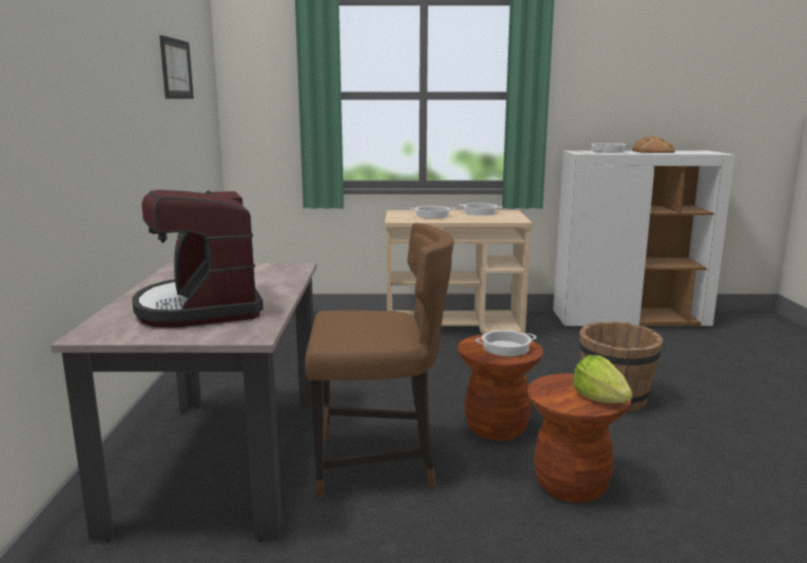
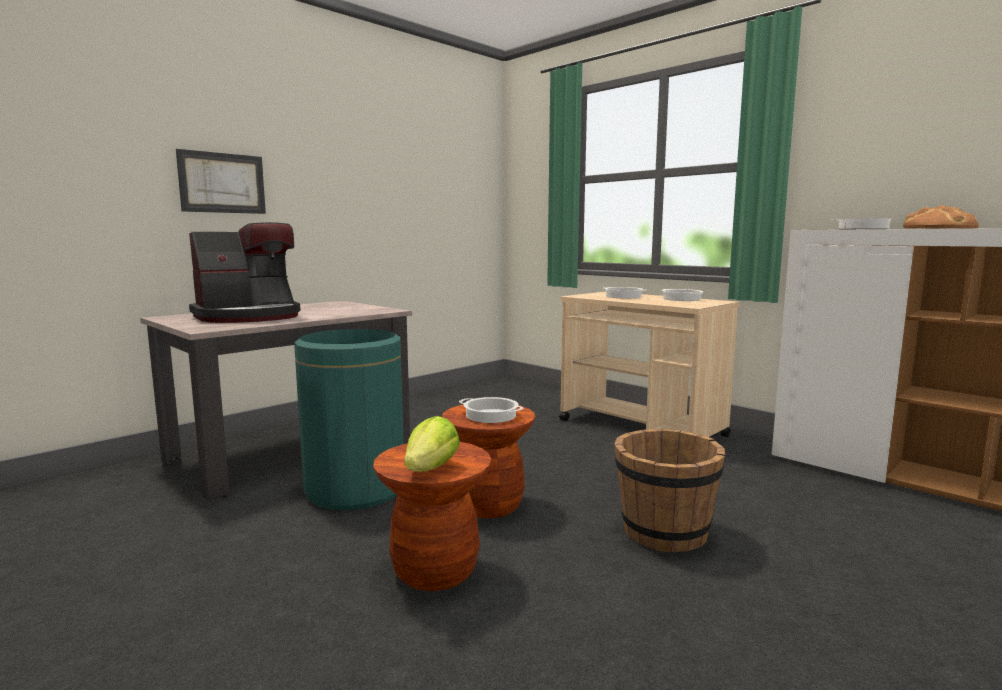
camera: 45 degrees right, 5 degrees down
(176, 69) = (418, 159): picture -> picture (222, 183)
(201, 308) = (249, 316): coffee machine -> coffee machine turned 150 degrees counterclockwise
(379, 464) = (355, 489): brown chair -> green trash can

